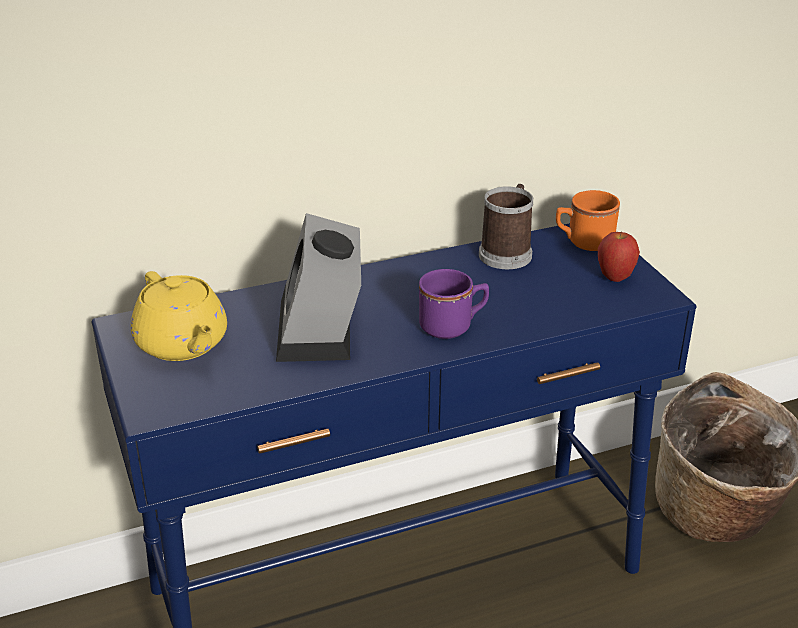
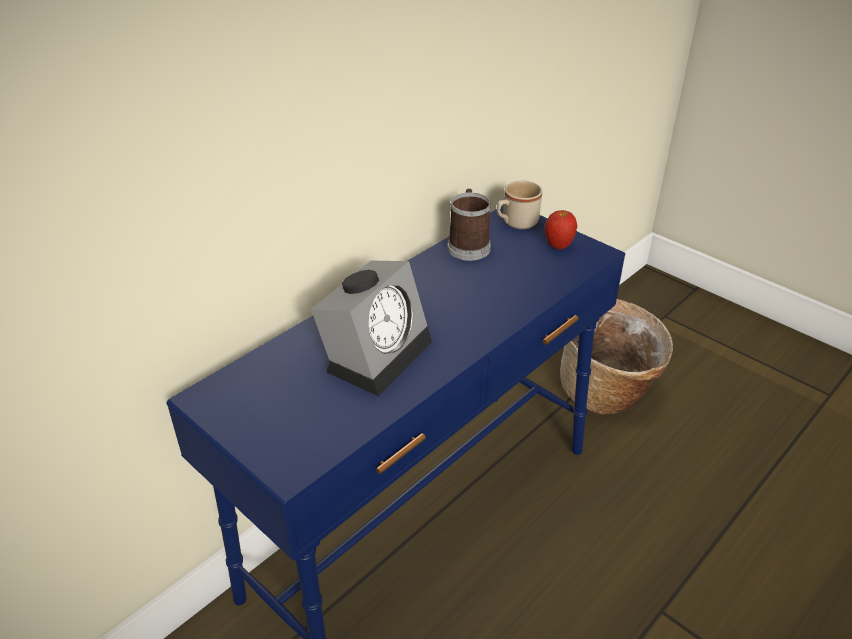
camera: 25 degrees left, 5 degrees up
(182, 344) = (269, 399): yellow teapot -> none
(321, 331) = (377, 352): alarm clock -> alarm clock turned 120 degrees counterclockwise
(453, 326) = (475, 318): purple mug -> none
(583, 242) = (515, 223): orange mug -> beige mug

